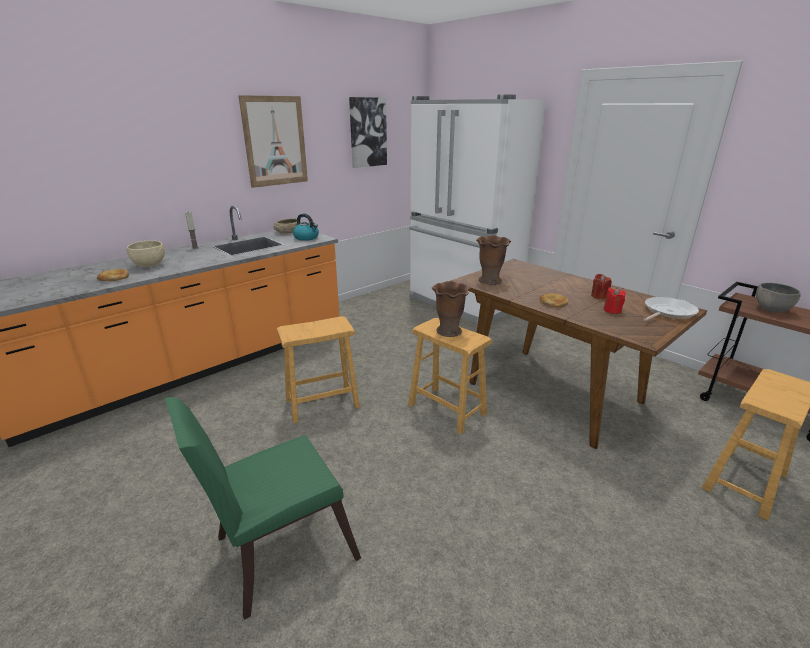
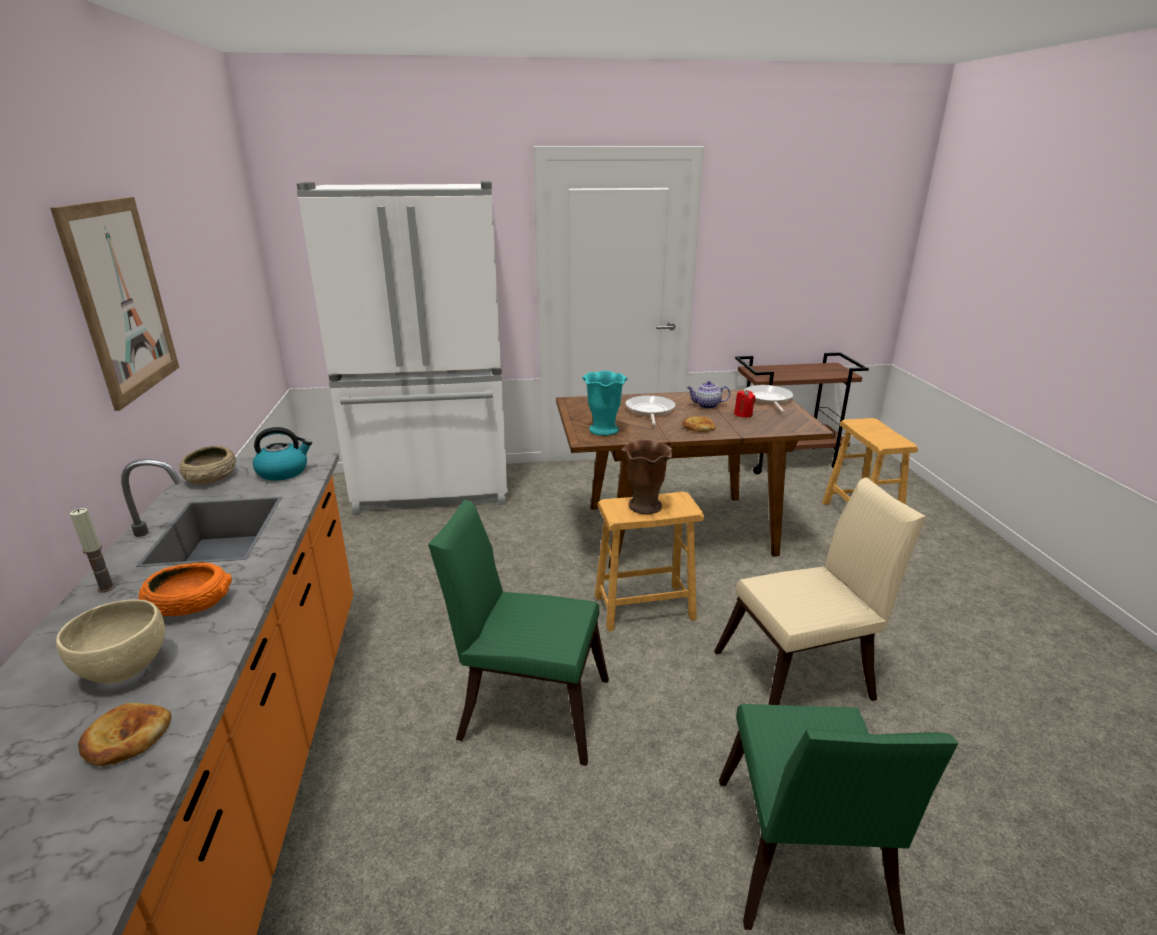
camera: 55 degrees left, 0 degrees up
(193, 259) = (189, 603): none -> orange bowl
(322, 403) = (526, 705): brown stool -> green chair
(367, 132) = (213, 253): picture -> none
(457, 503) = (802, 674): none -> beige chair
(490, 281) = (604, 430): brown vase -> turquoise vase
(548, 283) = (649, 411): none -> frying pan
(599, 296) = (706, 405): red candle -> teapot
(771, 309) = (781, 372): grey bowl -> none

